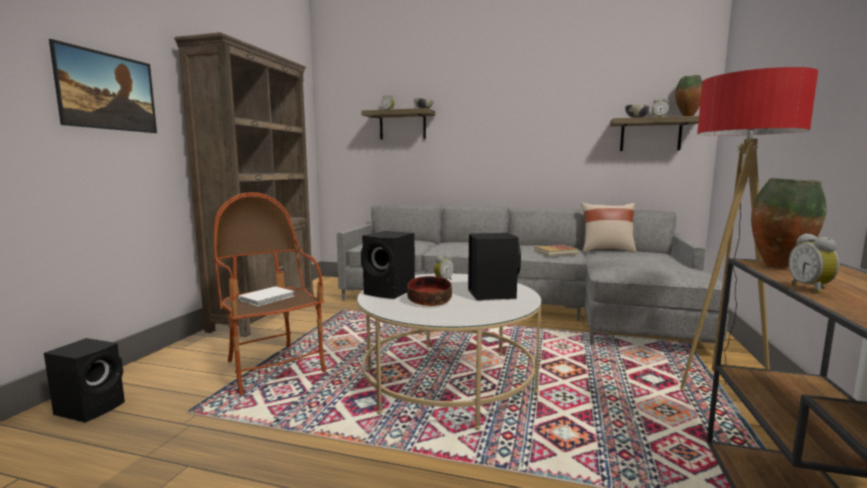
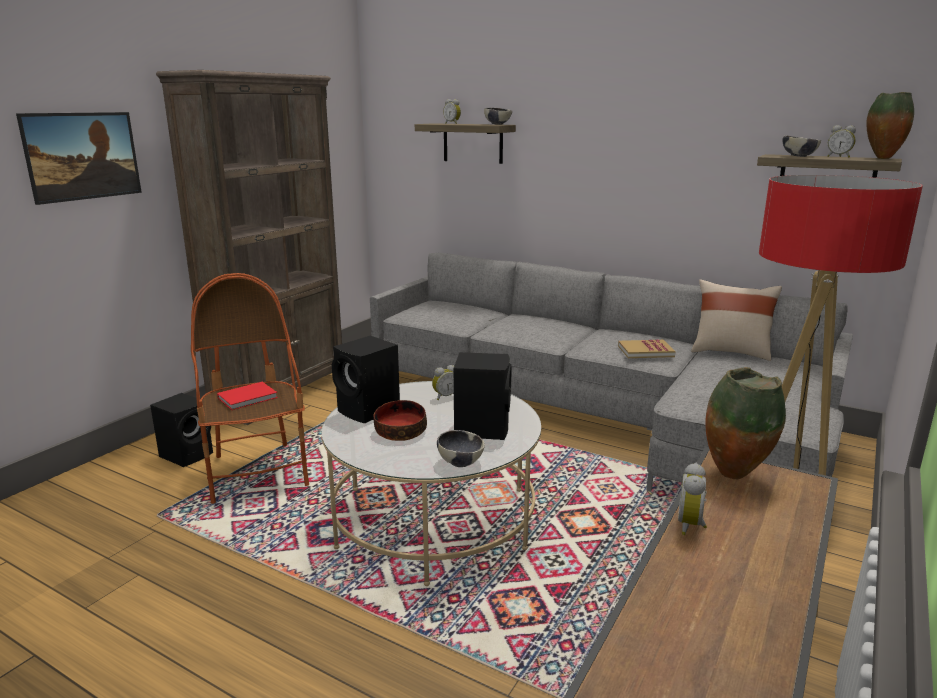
camera: 15 degrees right, 10 degrees up
(92, 408) = (78, 496): black speaker -> black speaker (188, 454)
(268, 298) = (249, 398): white book -> red book
(498, 313) = (460, 462): none -> bowl

